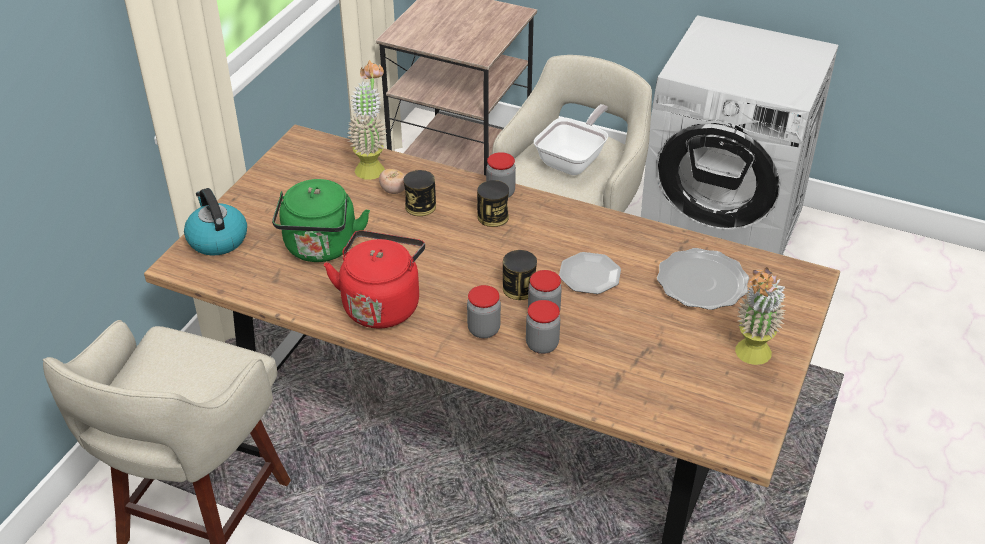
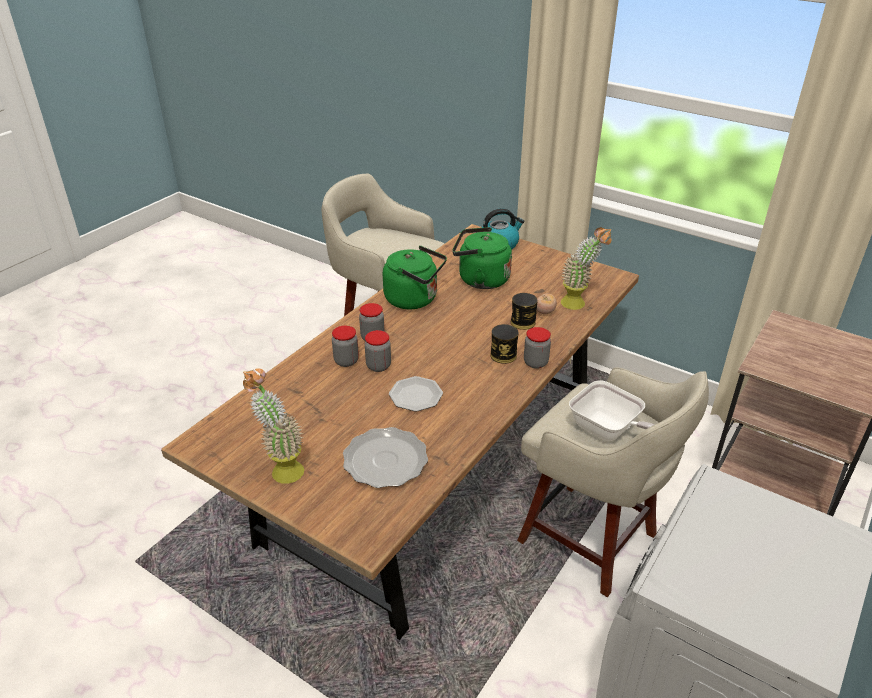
camera: 100 degrees right, 5 degrees down
(382, 304) = (414, 299): red kettle -> green kettle
(519, 288) = (411, 358): can -> none

